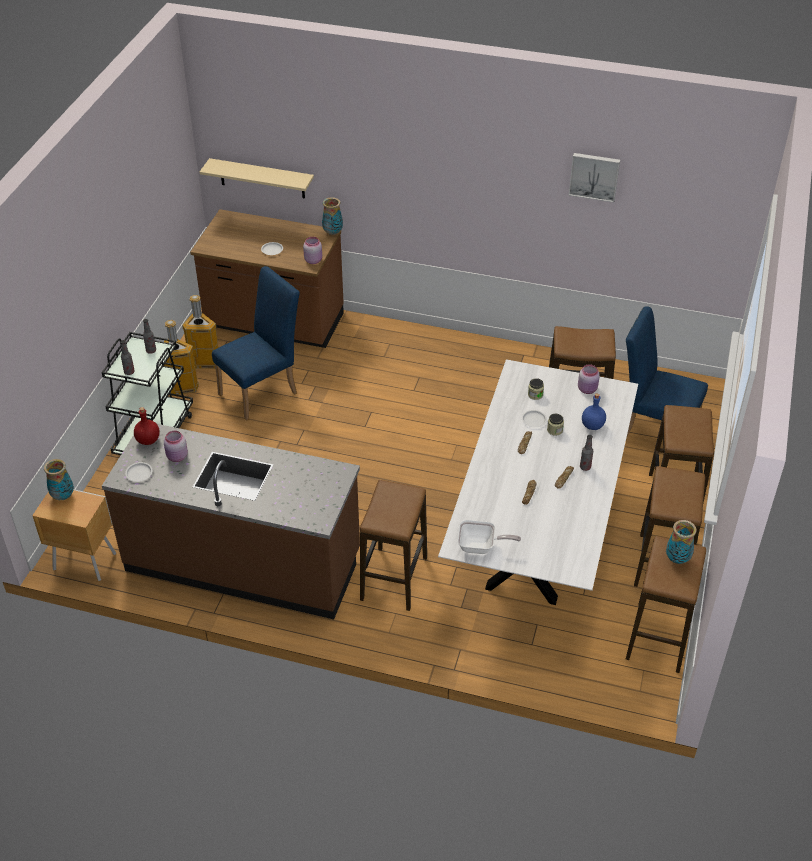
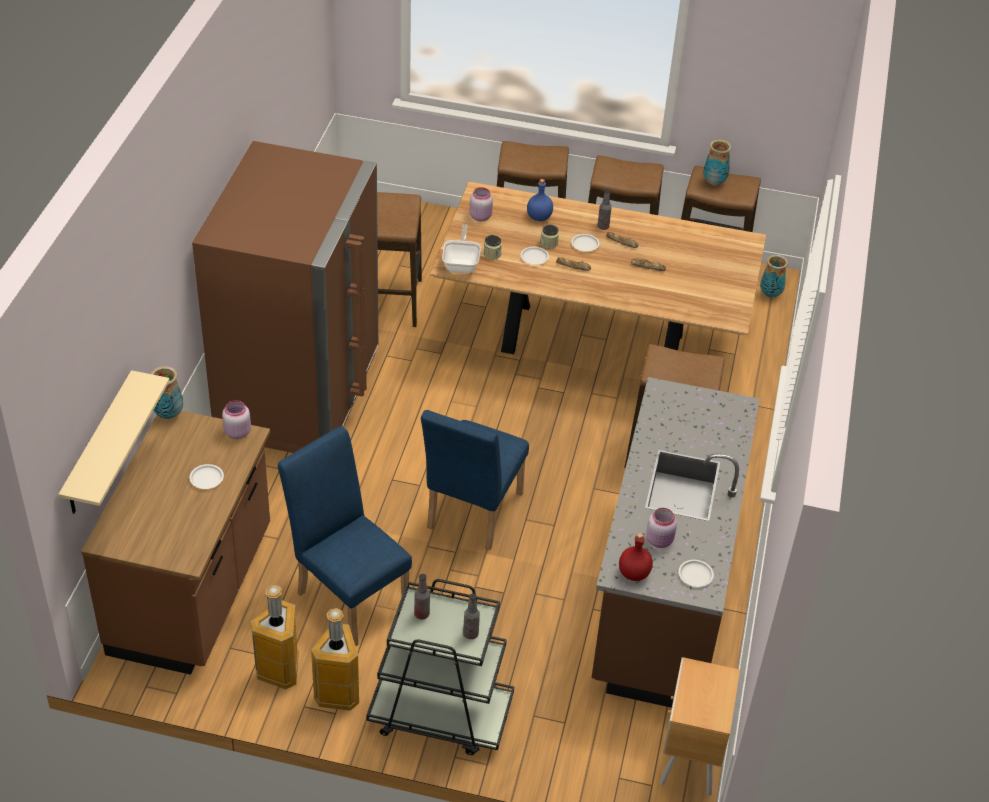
camera: 95 degrees left, 0 degrees up
(63, 496) = (689, 704): vase -> vase (770, 294)
(460, 363) = (299, 394): none -> brown fridge
(480, 547) = (729, 303): frying pan -> frying pan (461, 263)
(536, 537) = (591, 343): white dining table -> brown dining table
(556, 453) = (584, 244): none -> white plate
(594, 176) = (268, 79): picture -> none
(654, 430) = (423, 246): blue chair -> blue chair (471, 515)

